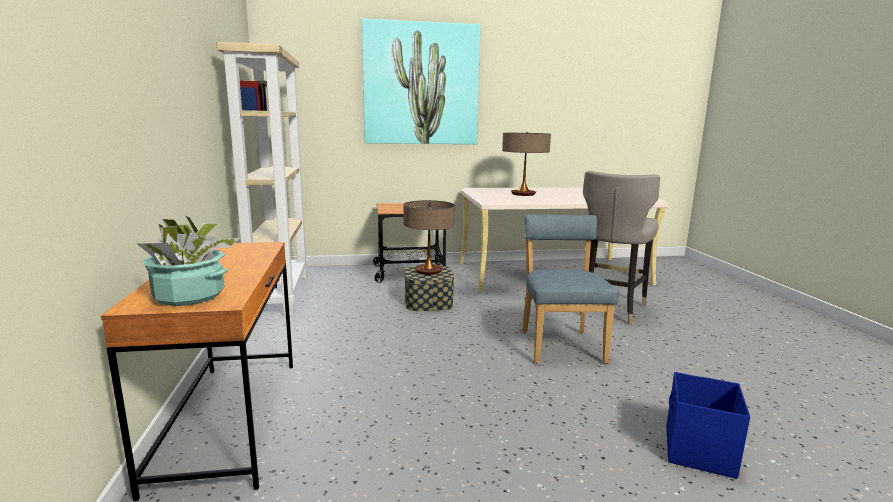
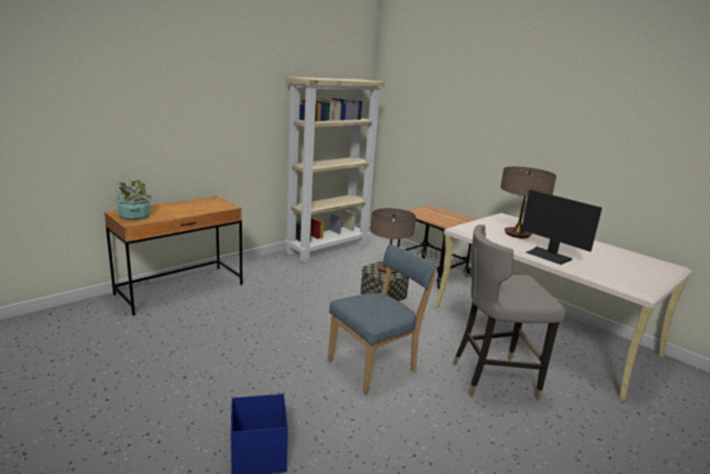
camera: 55 degrees right, 5 degrees up
(421, 84) = (482, 106): picture -> none
(576, 198) = (549, 255): none -> monitor

